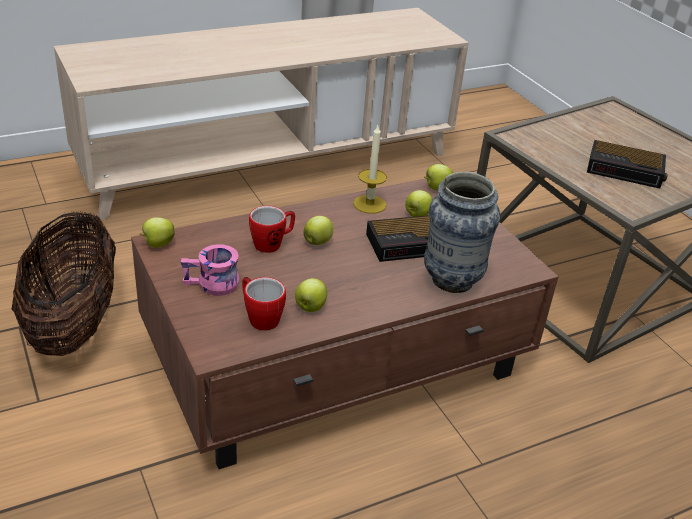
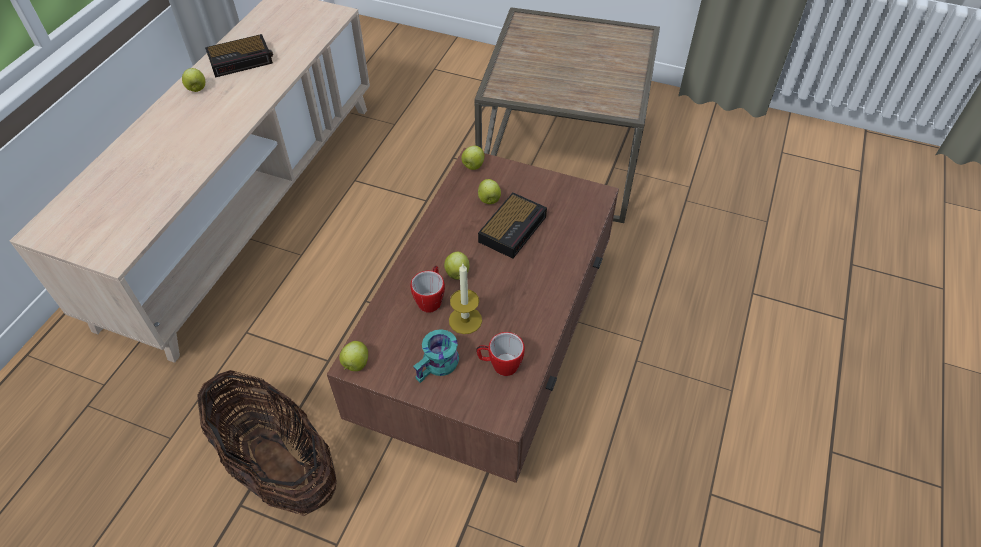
camera: 40 degrees left, 15 degrees up
(212, 286) = (439, 367): pink mug -> turquoise mug
(310, 307) = (518, 331): apple -> apple (197, 89)
(369, 204) = (449, 213): candle -> candle (465, 320)
(452, 281) = (570, 239): vase -> none
(626, 170) = (590, 76): alarm clock -> alarm clock (242, 60)

